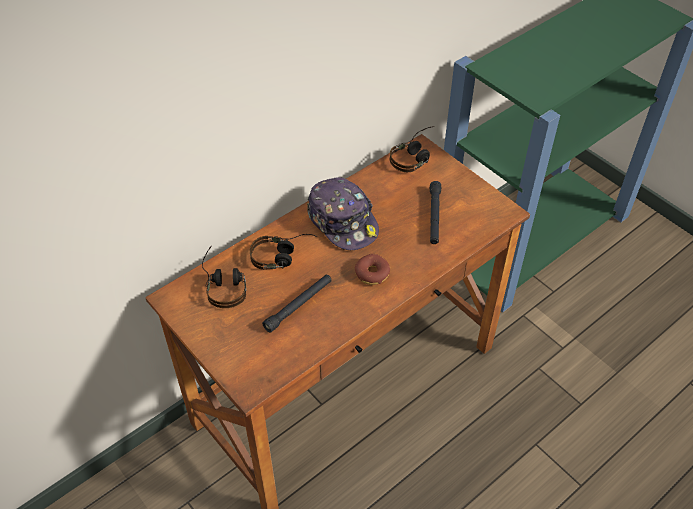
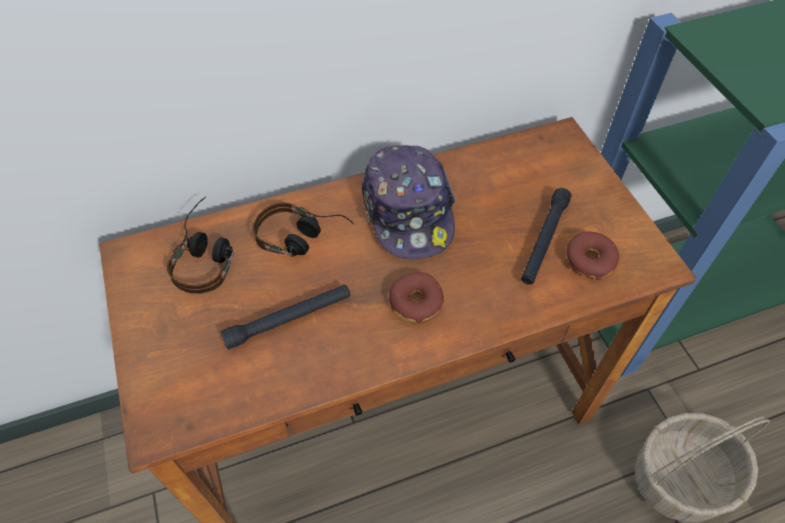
camera: 20 degrees right, 5 degrees up
(415, 156) = (550, 146): headphones -> none
(465, 220) = (590, 260): none -> donut
(563, 366) = (680, 477): none -> basket

